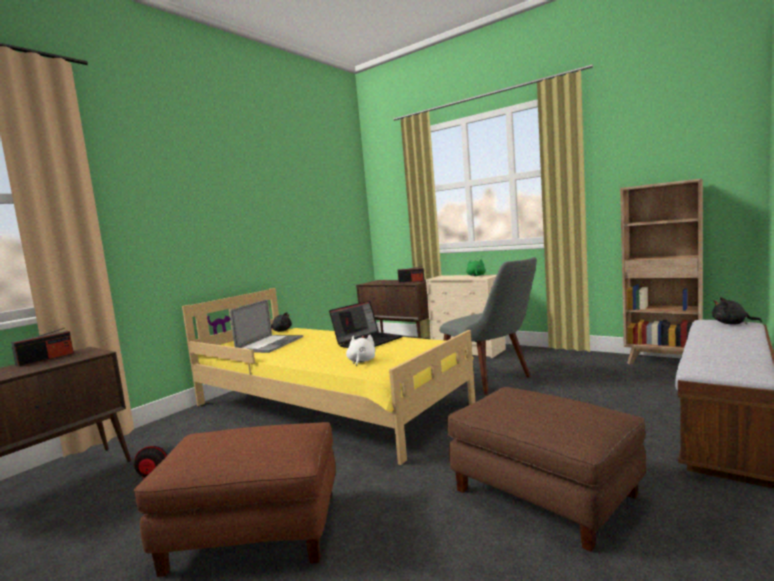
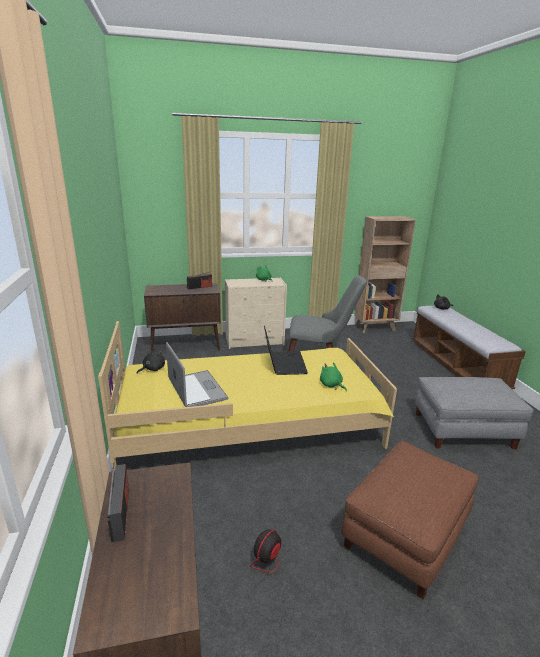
camera: 50 degrees left, 15 degrees up
(361, 361) = (331, 385): white plush toy -> green plush toy
(543, 493) = (463, 431): brown ottoman -> grey ottoman

